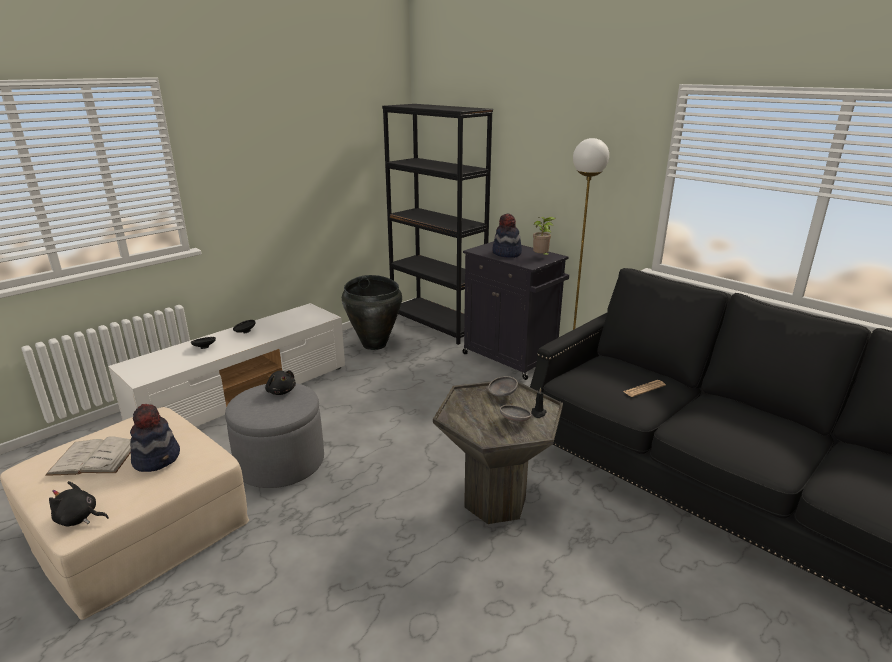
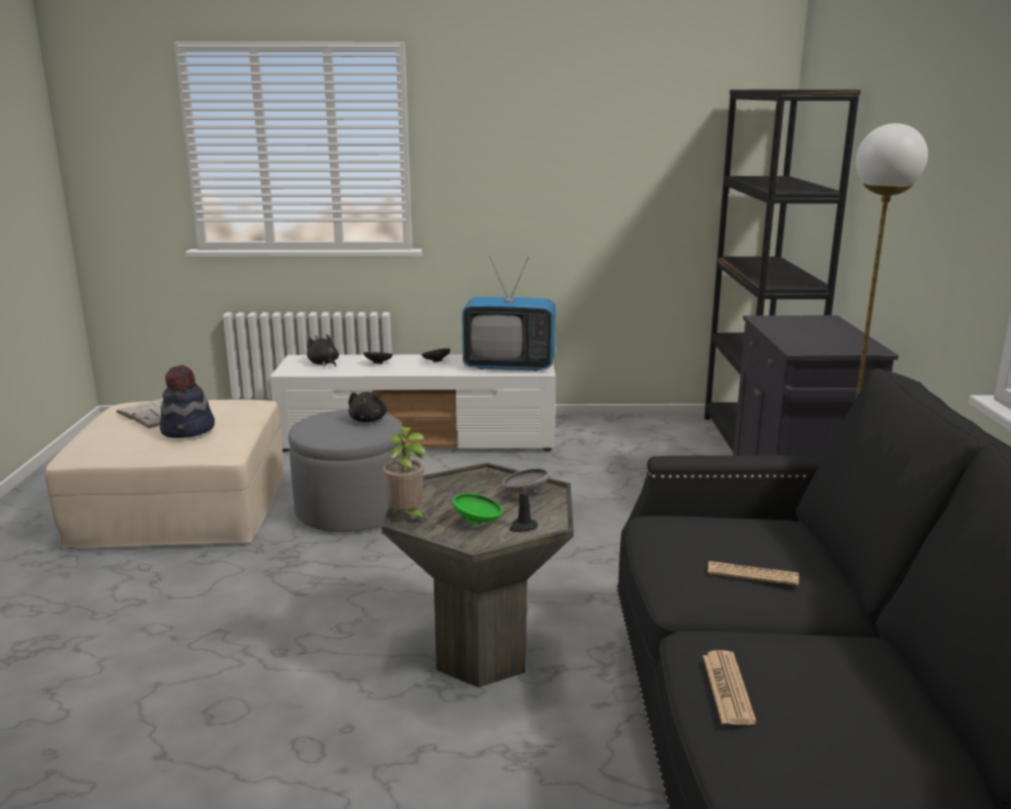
camera: 45 degrees right, 5 degrees down
(79, 518) = (86, 449): black plush toy -> black plush toy (323, 363)
(301, 319) = (509, 366): none -> television
(374, 345) = (629, 441): black vase -> none
(506, 253) = (798, 331): hat -> none
(515, 421) = (478, 522): grey bowl -> green bowl
(541, 257) = (845, 346): potted plant -> potted plant (407, 517)
(724, 442) = (727, 688): none -> newspaper

